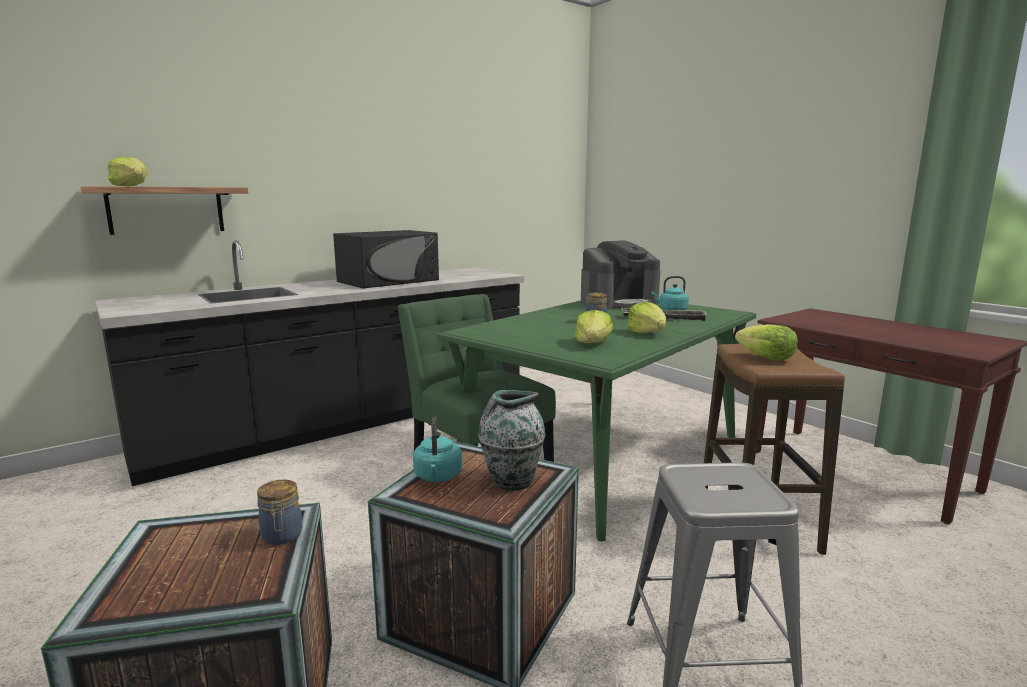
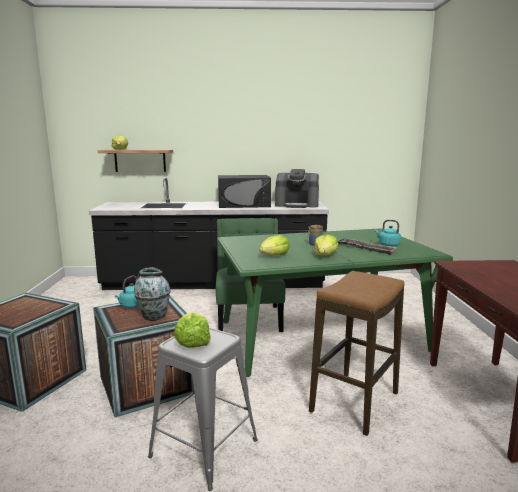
camera: 35 degrees right, 0 degrees up
(282, 537) = (47, 310): jar -> none
(619, 303) = (368, 235): coffee machine -> coffee machine (297, 205)
(766, 358) = (355, 284): lettuce -> lettuce (192, 342)

